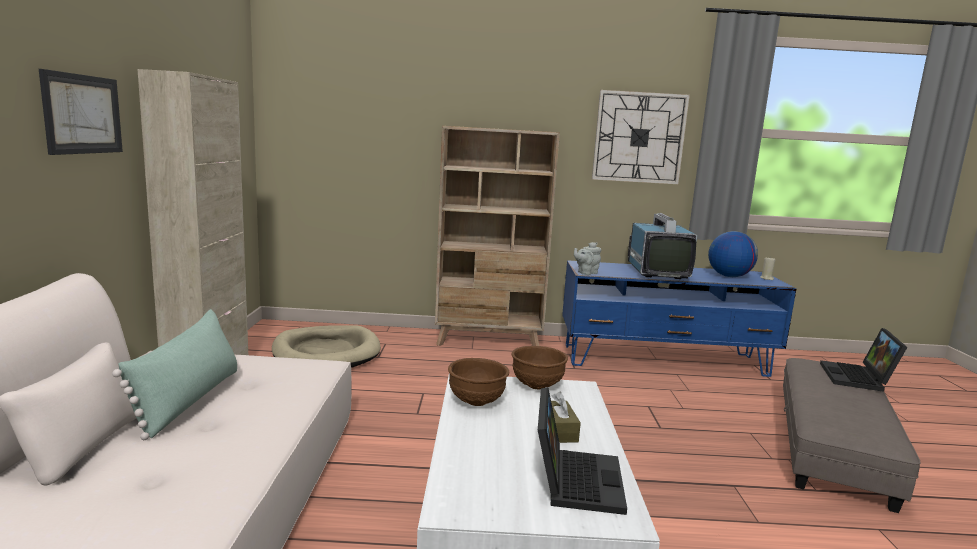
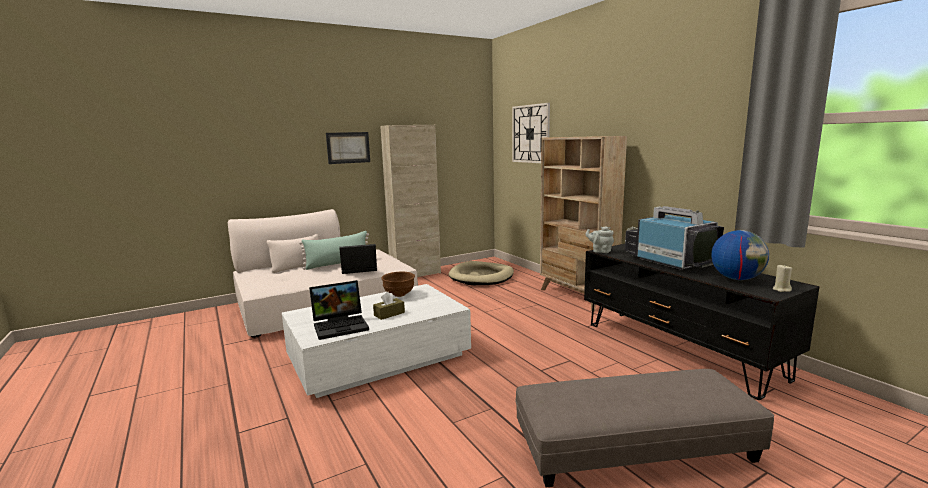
camera: 60 degrees right, 0 degrees up
(537, 386) = (439, 300): brown bowl -> none
(639, 137) = (698, 134): wall clock -> wall clock (530, 134)
(657, 272) = (669, 262): television -> television turned 90 degrees counterclockwise
(664, 360) = (678, 349): blue tv stand -> black tv stand
(858, 378) = (702, 399): laptop -> laptop (358, 270)

